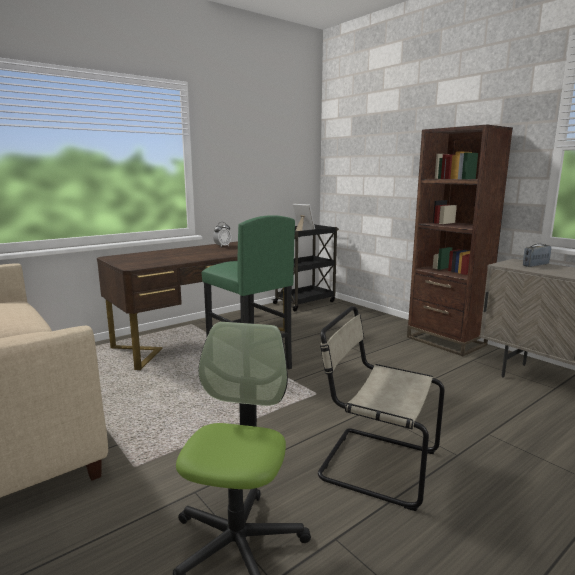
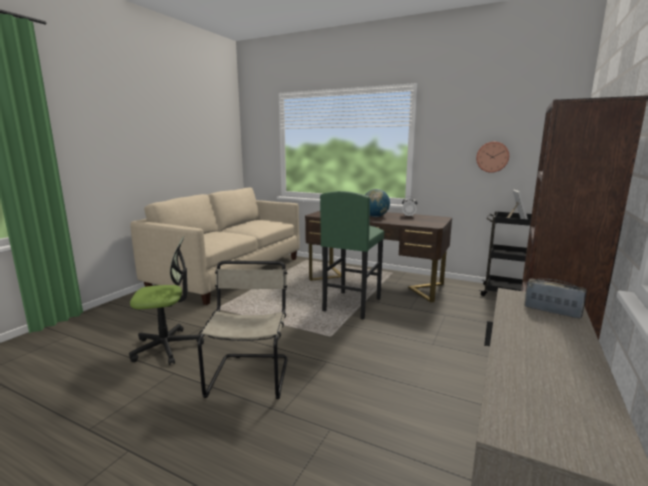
camera: 65 degrees right, 0 degrees up
(200, 253) = (375, 216): none -> globe
(265, 173) = (492, 157): none -> wall clock

